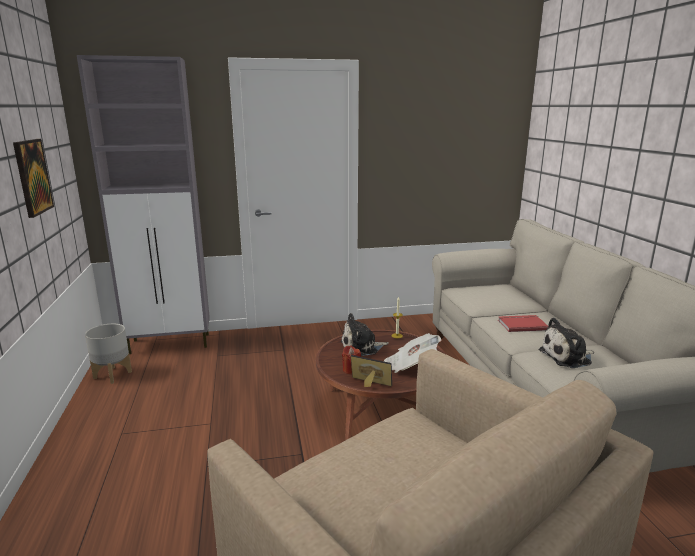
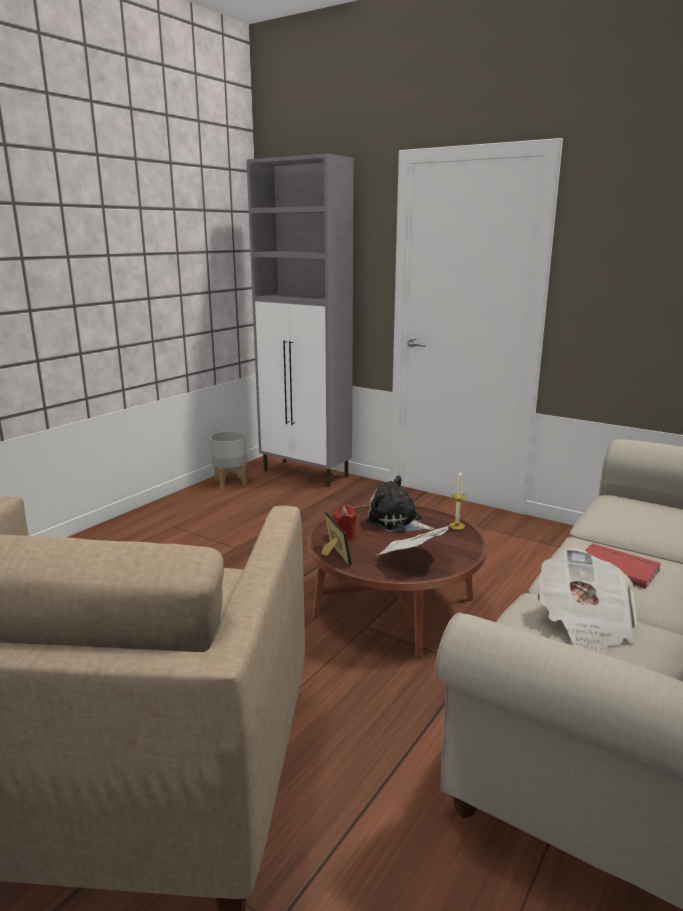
camera: 45 degrees right, 0 degrees up
(32, 177) = (175, 275): picture -> none
(567, 357) = (583, 623): plush toy -> newspaper

